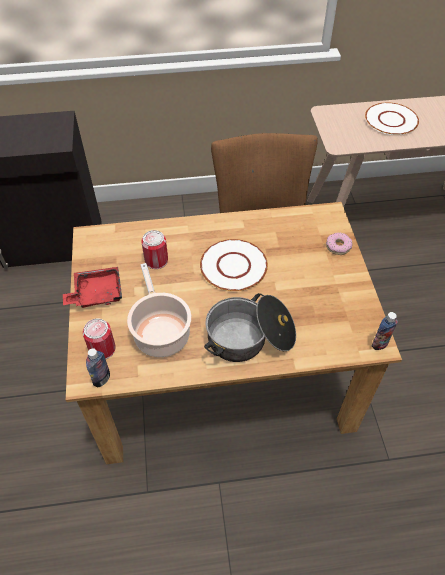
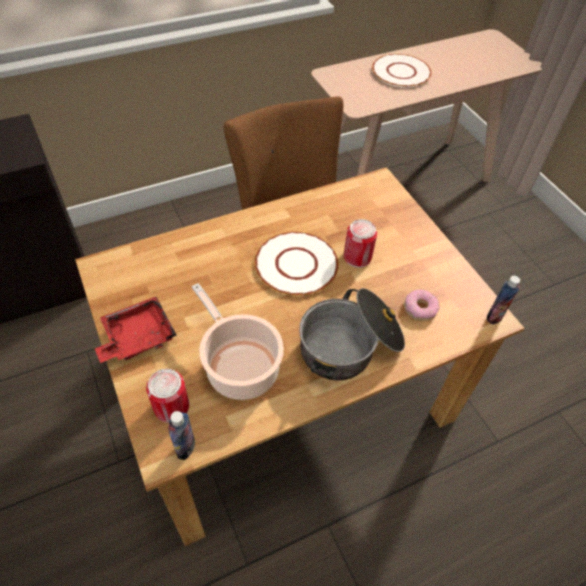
camera: 20 degrees left, 0 degrees up
(156, 260) = (200, 278): can -> can (357, 257)
(338, 246) = (404, 217): donut -> donut (420, 309)

